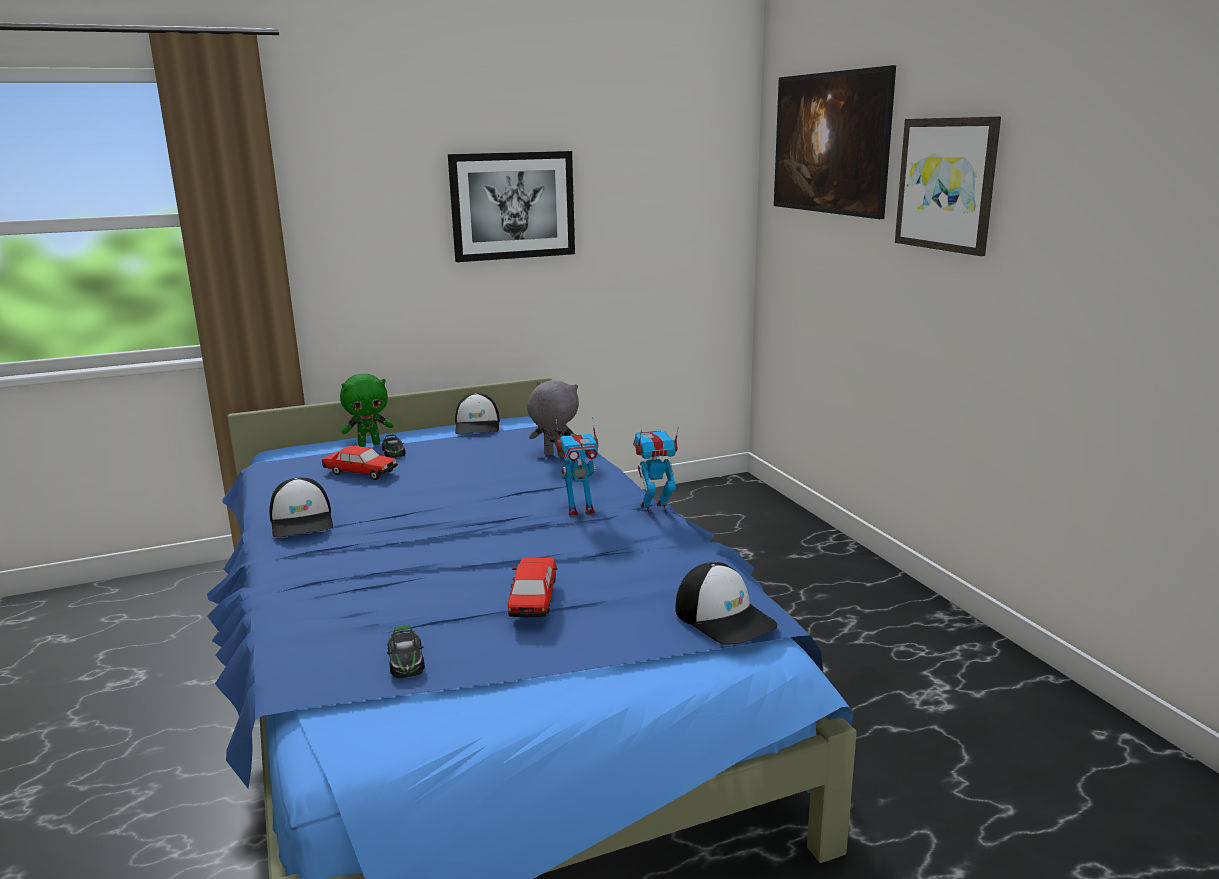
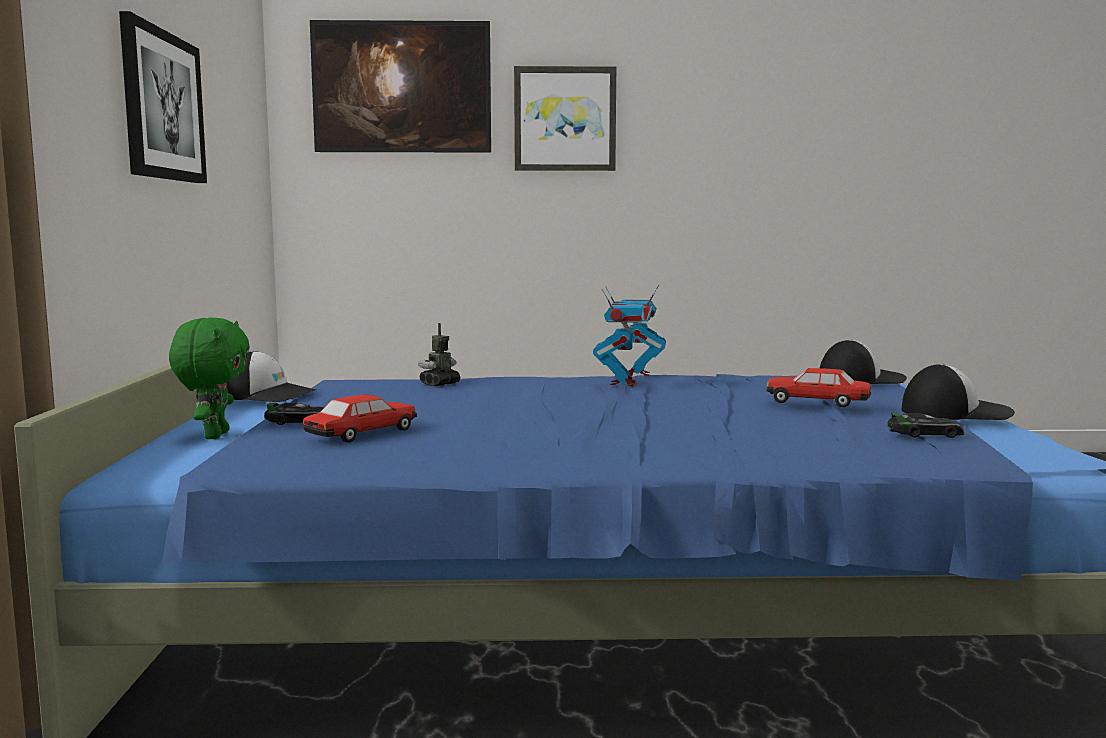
camera: 70 degrees left, 10 degrees down
(302, 521) = (531, 451): cap -> cap (955, 412)
(554, 455) = (440, 384): grey plush toy -> toy robot

